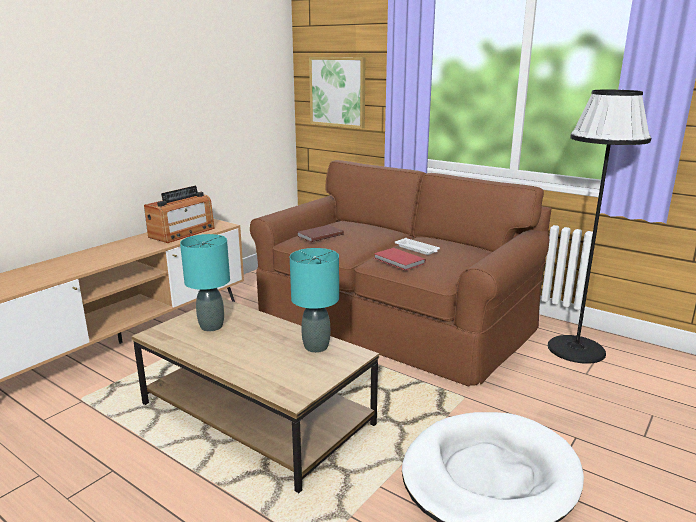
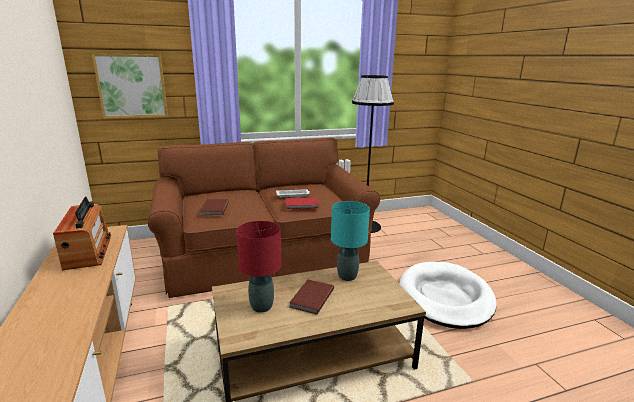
camera: 55 degrees left, 0 degrees up
(211, 327) = (262, 306): turquoise table lamp -> red table lamp
(249, 342) = (311, 298): none -> brown book

